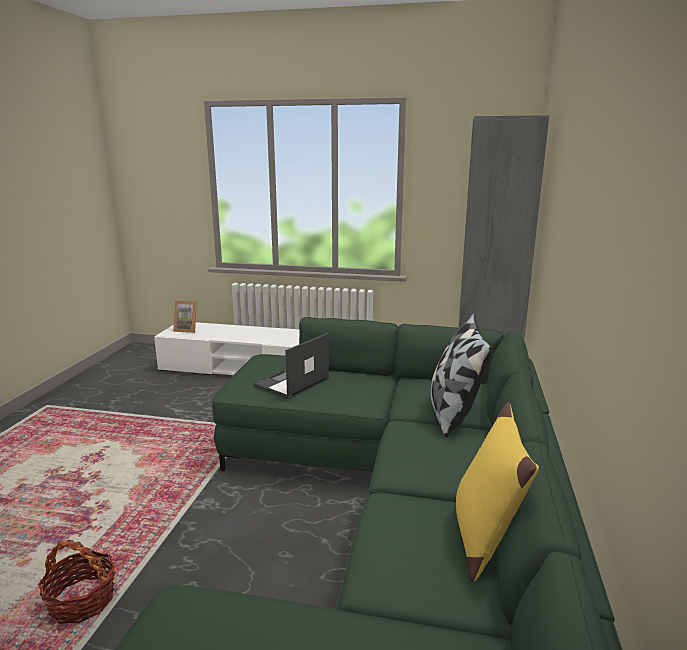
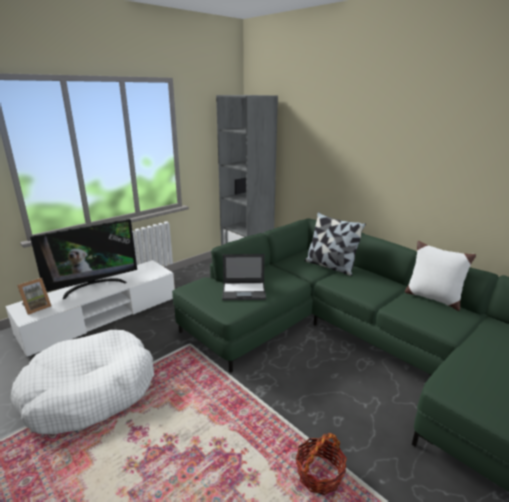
camera: 55 degrees left, 5 degrees up
(135, 413) = (89, 391): none -> white dog bed
(246, 332) = (93, 286): none -> television
(291, 382) = (244, 291): laptop -> laptop turned 75 degrees counterclockwise
(484, 536) = (432, 298): yellow pillow -> white pillow

